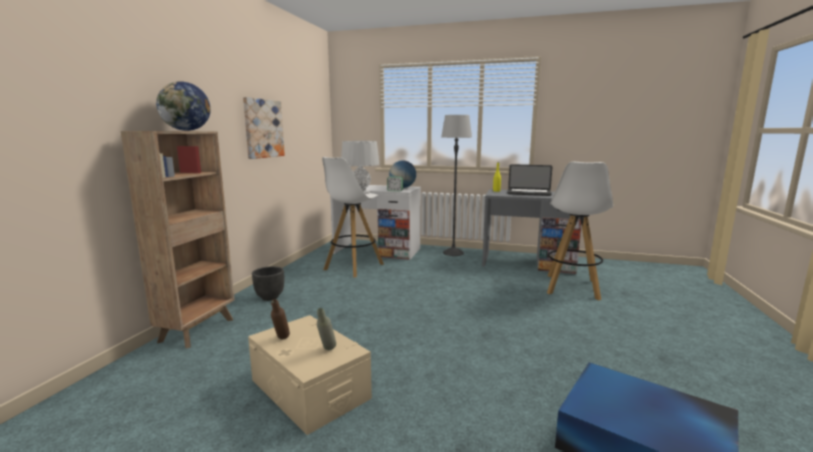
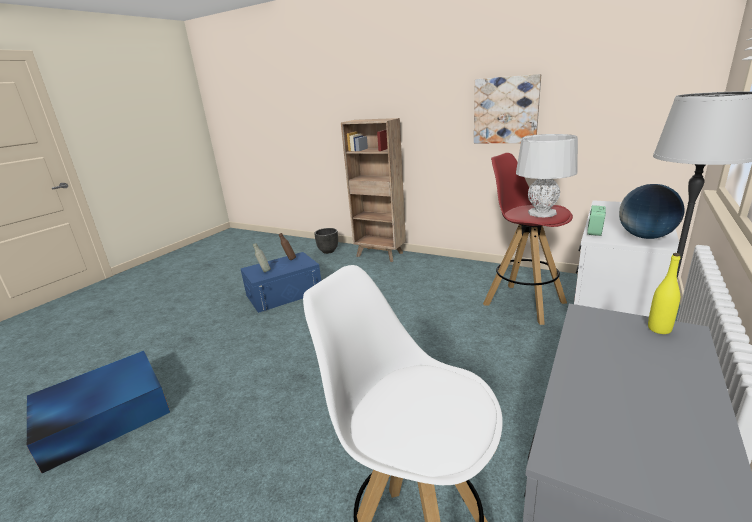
camera: 105 degrees right, 10 degrees up
(187, 130) = (379, 119): globe -> none
(269, 297) = (431, 268): black planter -> black planter (328, 251)
(309, 389) = (284, 293): beige storage box -> blue storage box
(353, 267) = (523, 303): white stool -> red stool
(529, 193) = (639, 377): laptop -> none

